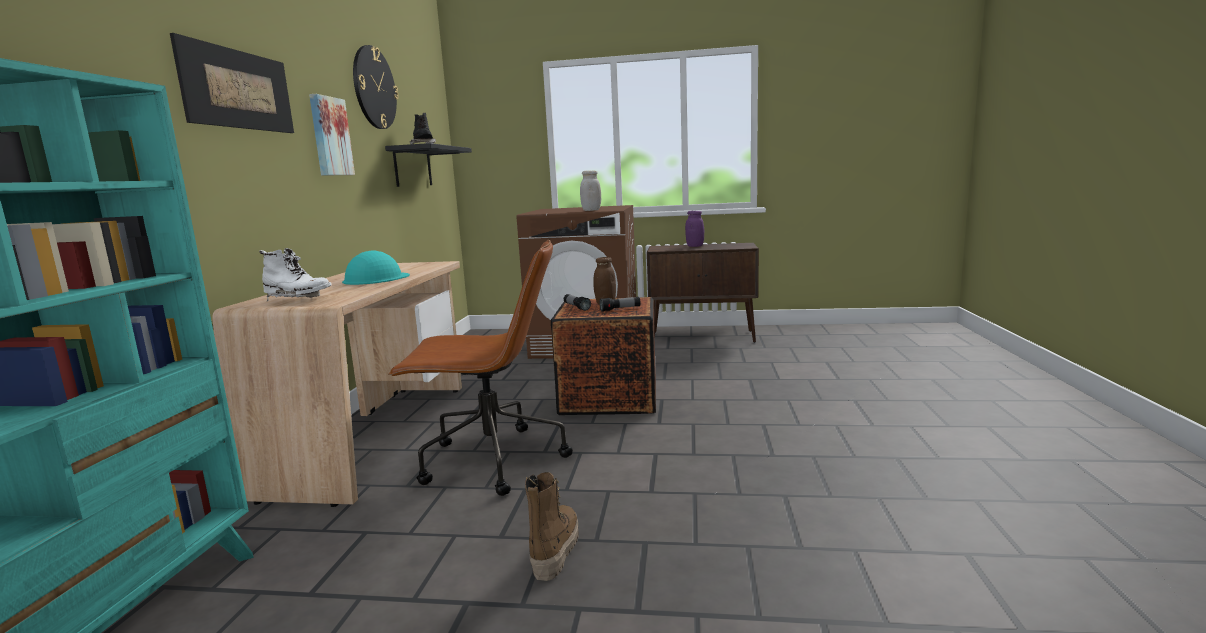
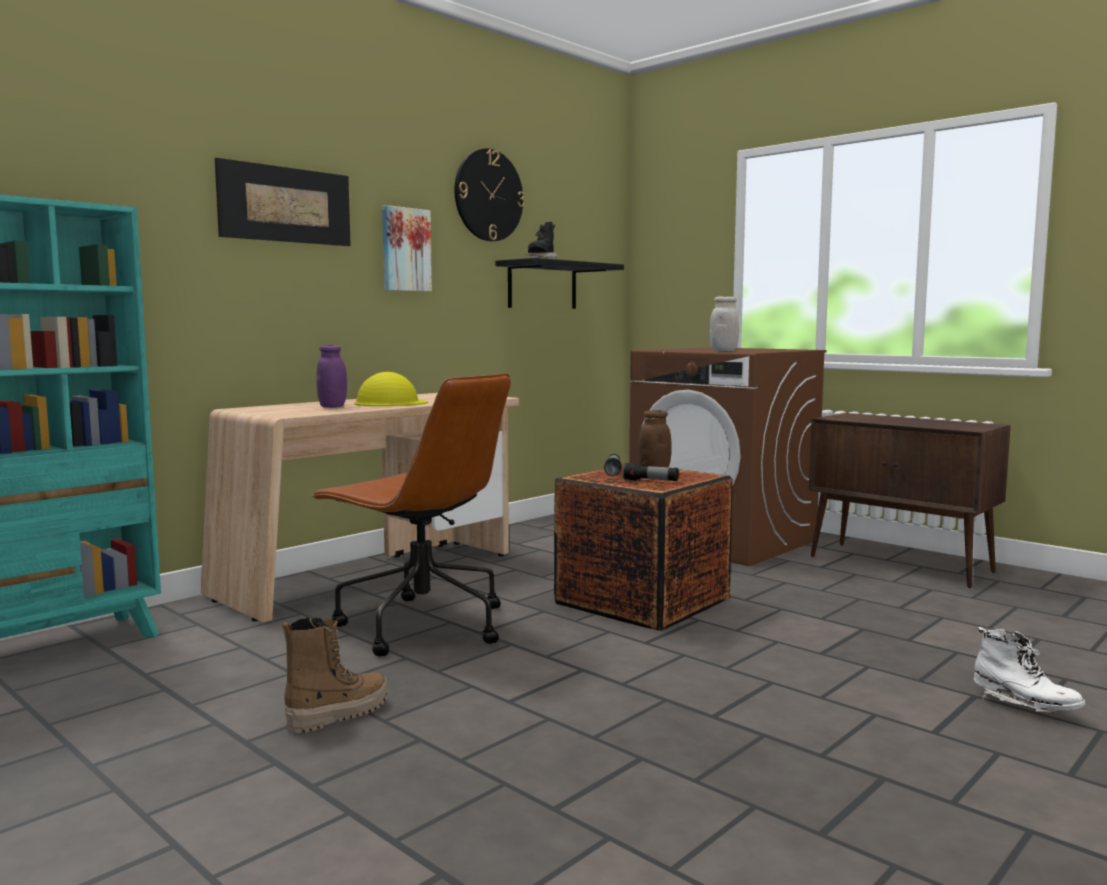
camera: 35 degrees right, 5 degrees down
(298, 299) = (278, 410): white boot -> white boot (1024, 706)
(376, 278) = (390, 403): turquoise hard hat -> yellow hard hat
(695, 246) = (902, 419): purple jar -> purple jar (332, 407)

